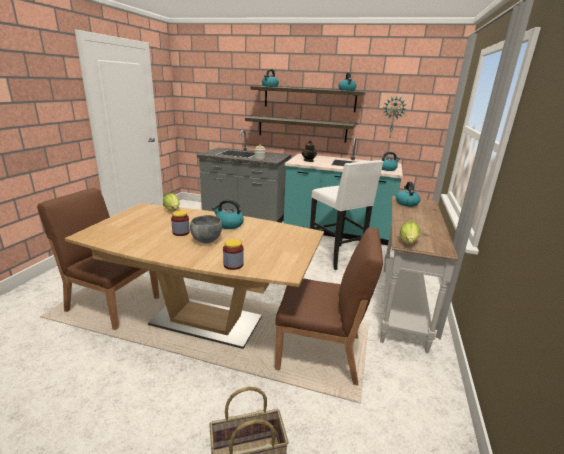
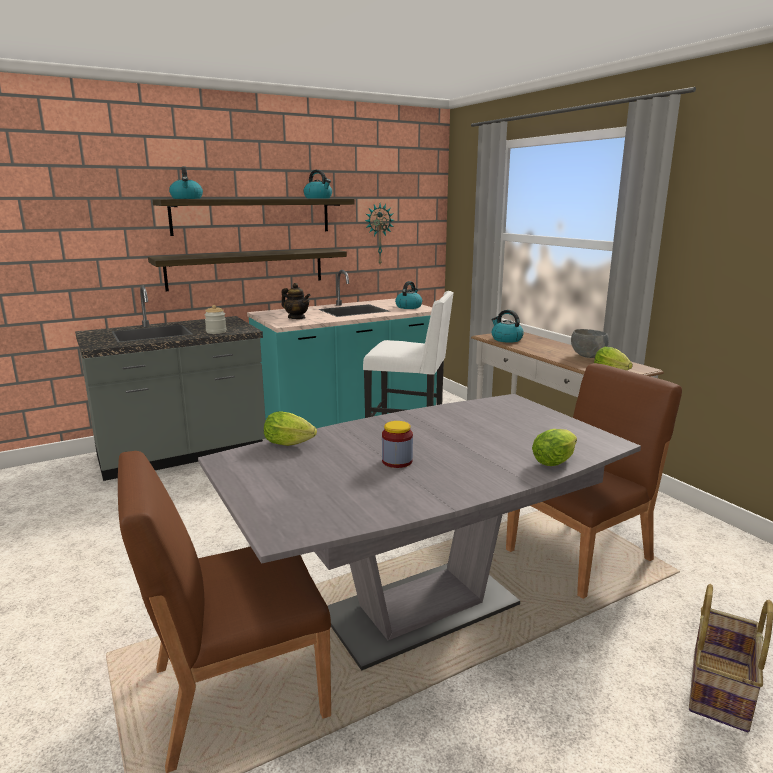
camera: 45 degrees left, 5 degrees down
(206, 240) = (453, 454): grey bowl -> grey bowl (587, 356)
(206, 321) = (421, 609): brown dining table -> grey dining table
(228, 225) = (416, 428): kettle -> none
(233, 265) = (555, 461): jar -> lettuce

